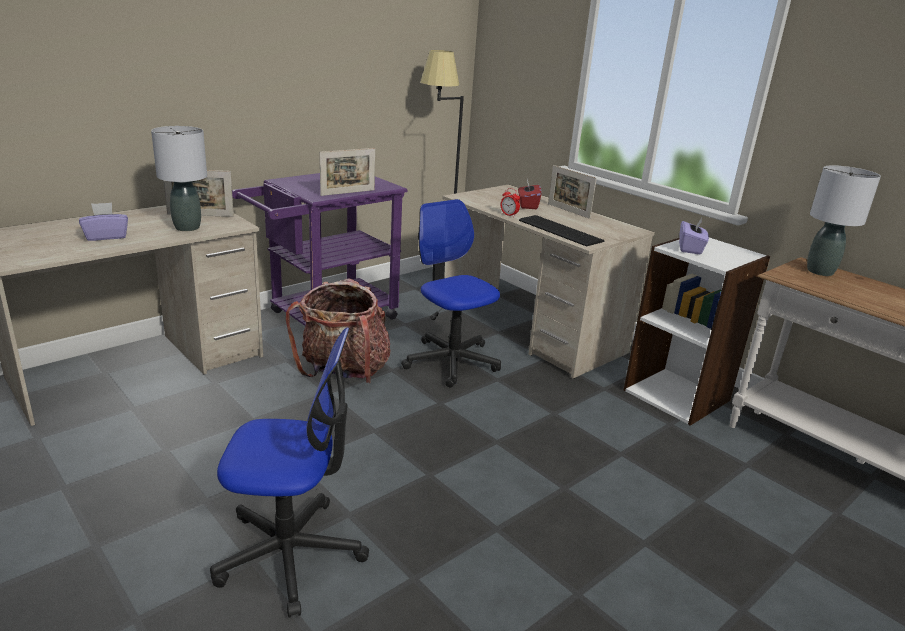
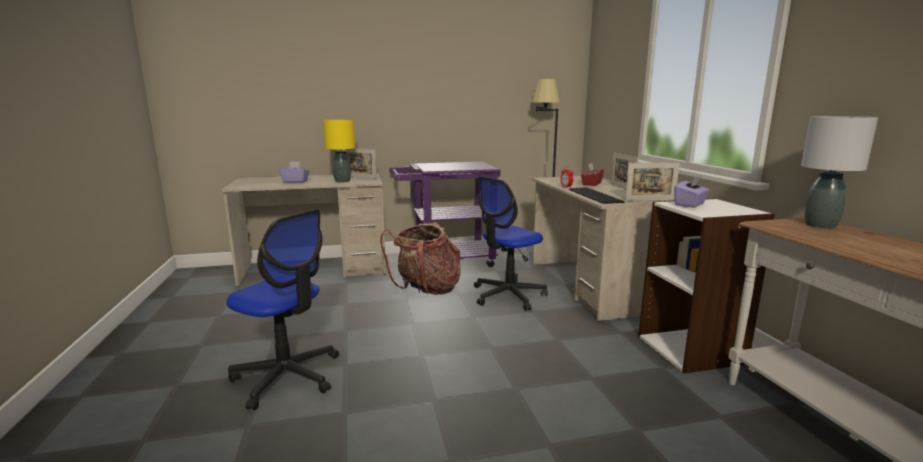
camera: 30 degrees right, 10 degrees down
(187, 228) = (342, 181): grey table lamp -> yellow table lamp
(348, 192) = (454, 169): picture frame -> picture frame (650, 200)
(451, 361) = (508, 295): office chair -> office chair turned 120 degrees counterclockwise

